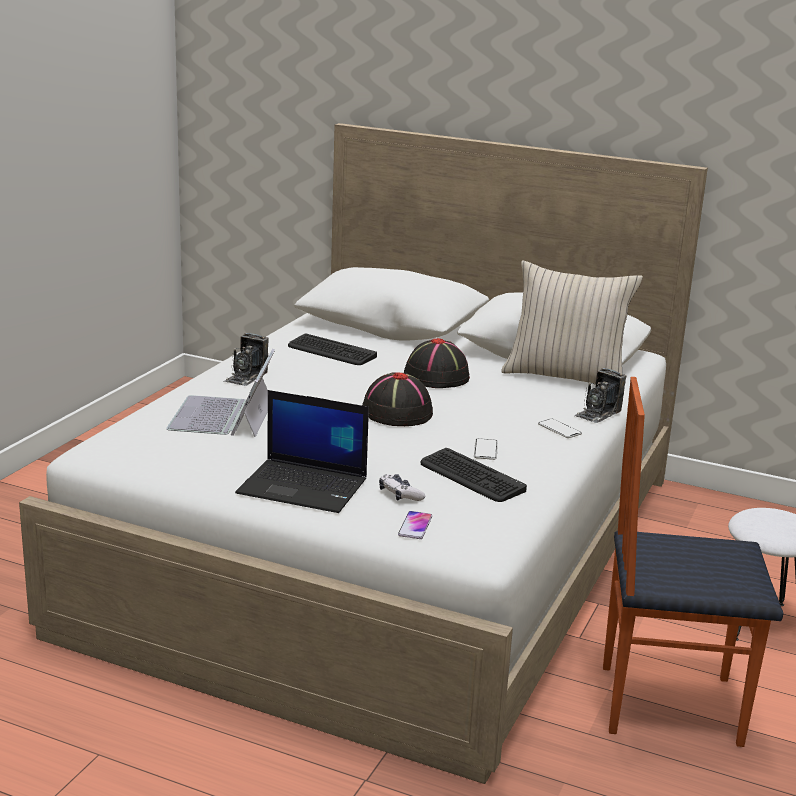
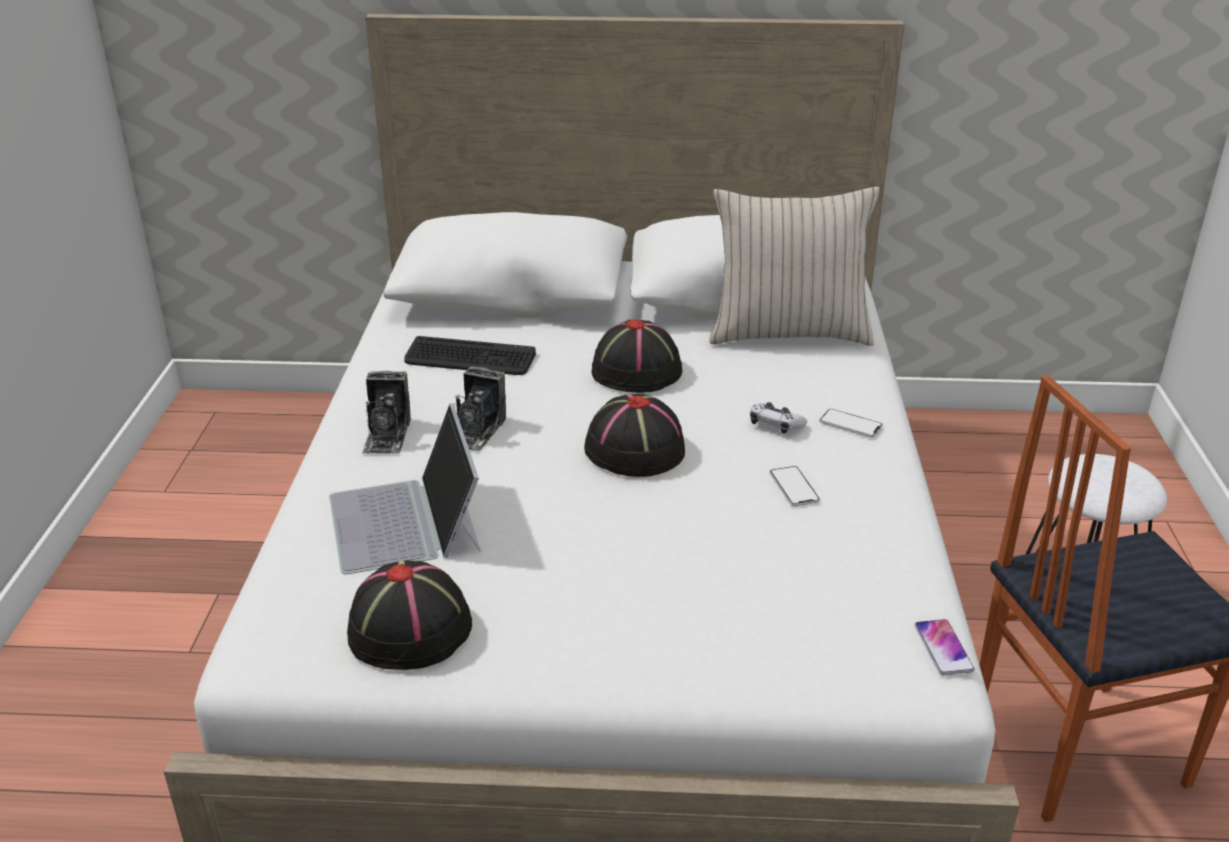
camera: 20 degrees left, 10 degrees up
(185, 460) = (411, 629): none -> black hat
(304, 486) = (617, 631): laptop -> none
(400, 495) = (753, 606): game controller -> game controller (775, 425)
(415, 526) = (817, 663): phone -> phone (943, 648)
(471, 477) = (814, 543): keyboard -> none
(598, 413) = (871, 384): camera -> camera (476, 431)

